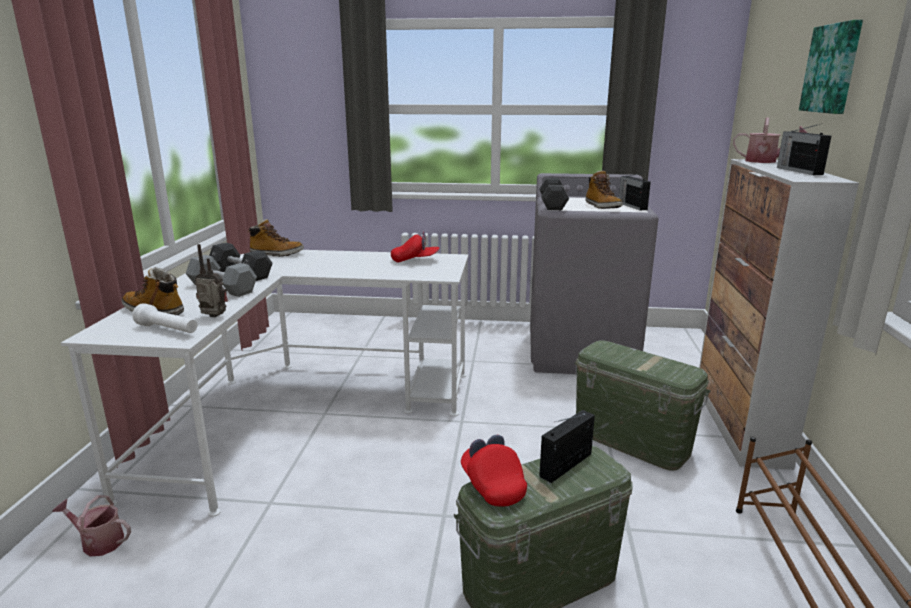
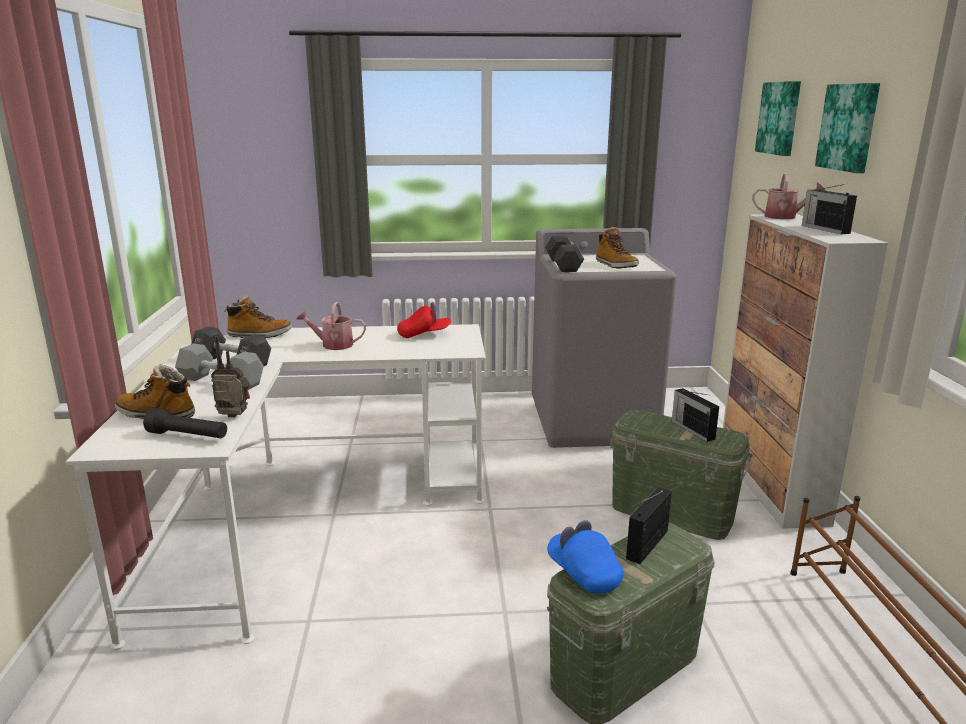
camera: 10 degrees left, 0 degrees up
(98, 542) = (121, 689): watering can -> watering can (333, 345)
(168, 330) = (188, 436): white flashlight -> black flashlight
(492, 485) = (583, 573): red cap -> blue cap
(632, 206) = (645, 263): radio -> radio (692, 429)
(773, 67) = (780, 118): none -> picture

